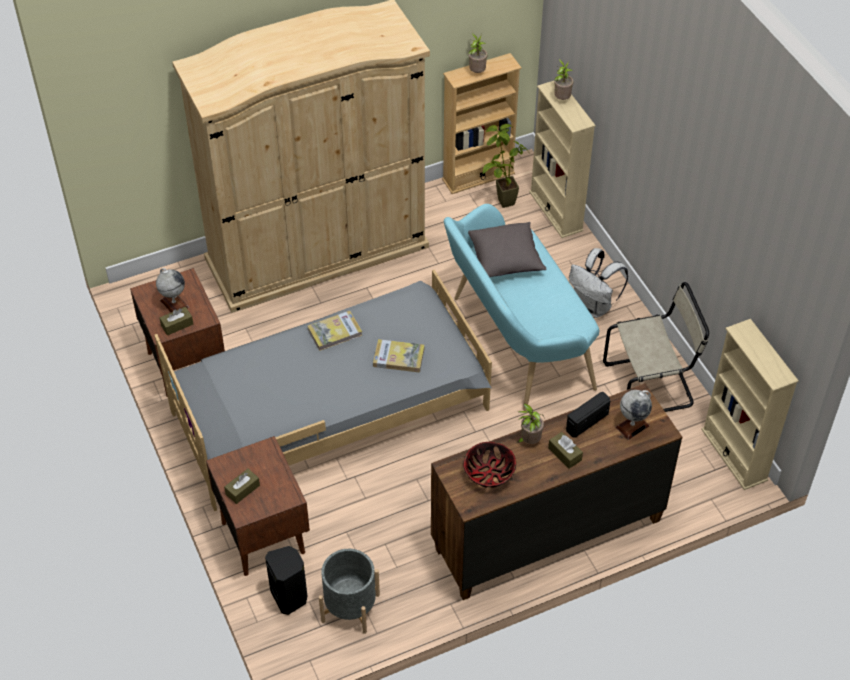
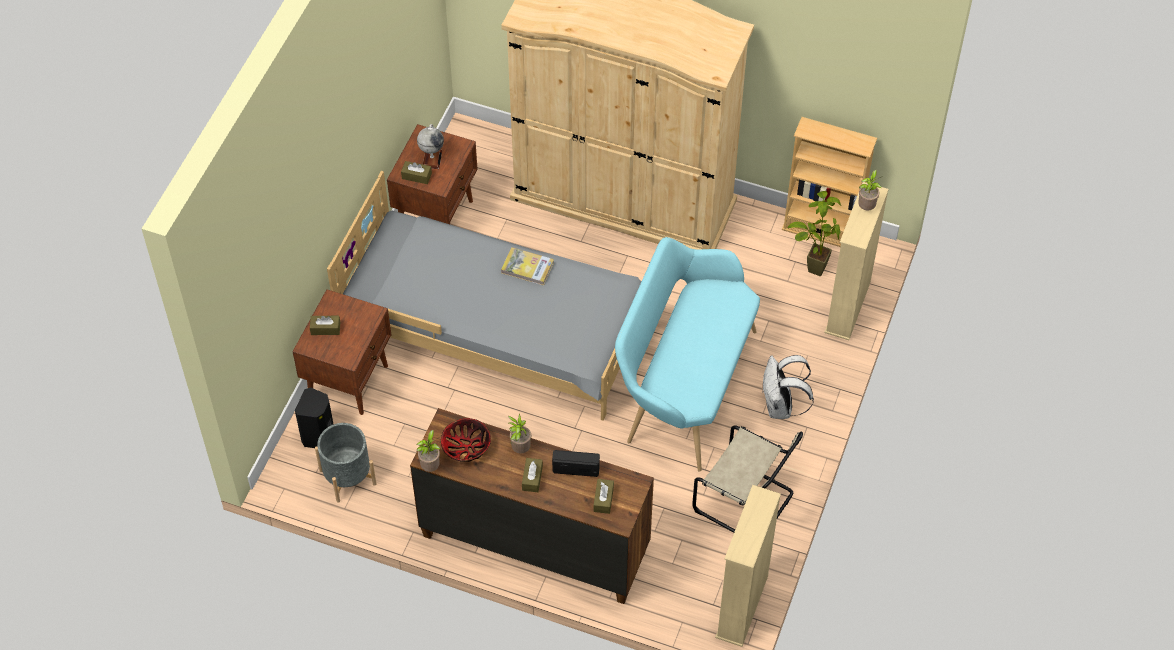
camera: 45 degrees right, 5 degrees up
(398, 357) = (548, 322): book -> none
(476, 72) = (828, 135): potted plant -> potted plant (431, 466)
(506, 260) = (706, 309): grey pillow -> none
(632, 426) = (603, 499): globe -> brown tissue box

